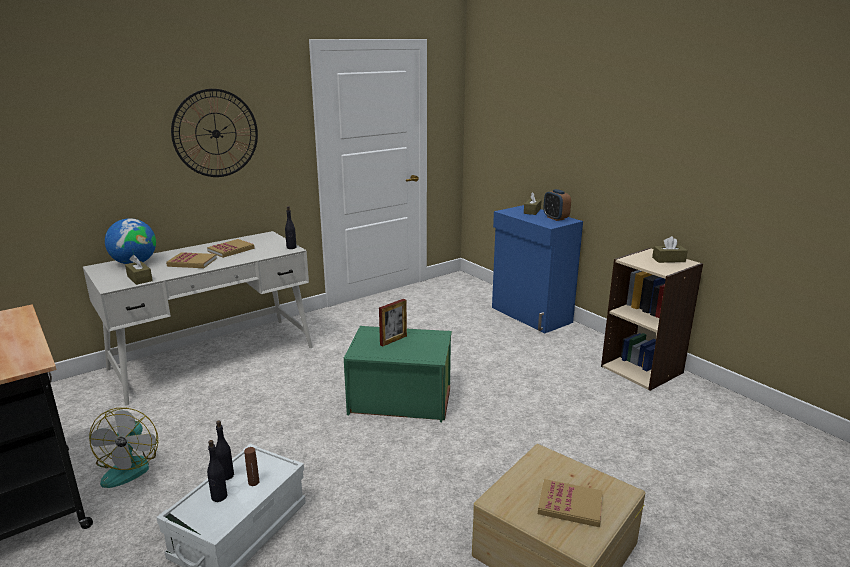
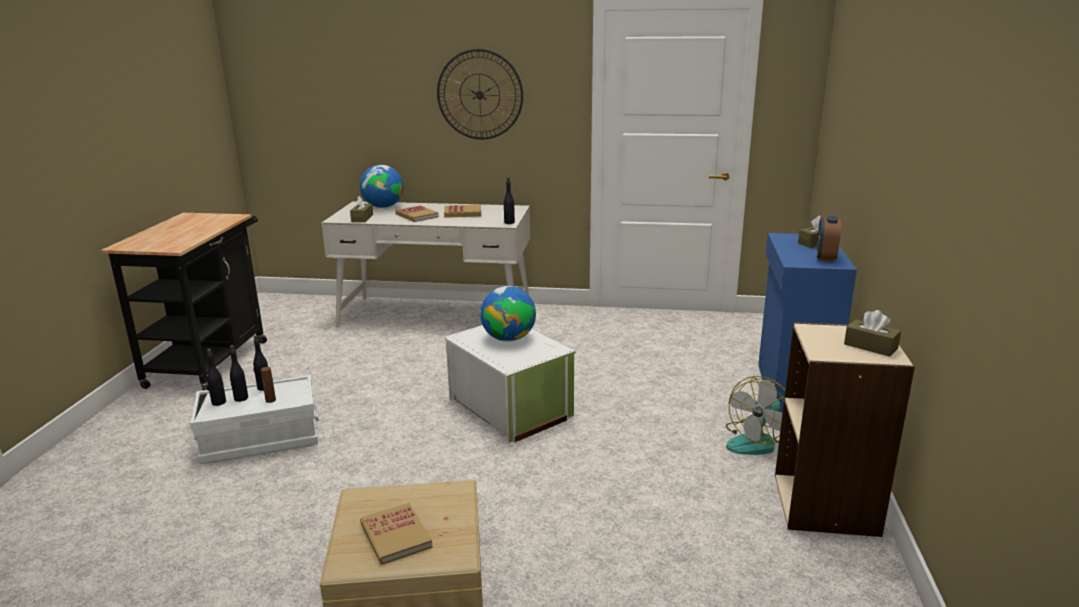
camera: 45 degrees right, 0 degrees up
(130, 466) = (277, 367): fan -> fan (756, 441)
(202, 512) = (219, 402): none -> black bottle
(393, 340) = (509, 338): picture frame -> globe
(400, 400) = (509, 408): green storage box -> white storage box

